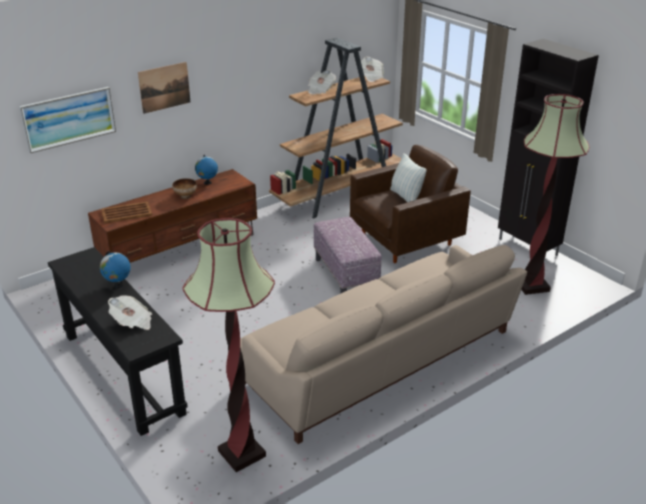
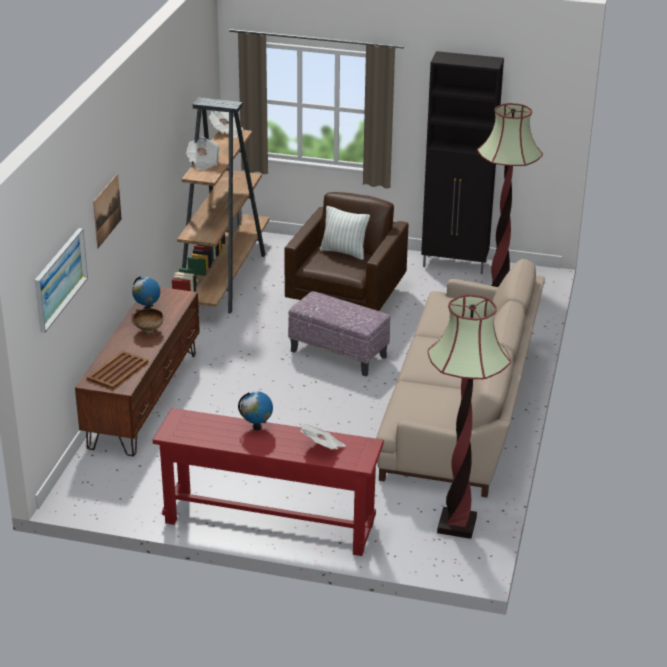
camera: 40 degrees left, 0 degrees up
(123, 373) = (269, 523): black console table -> red console table

